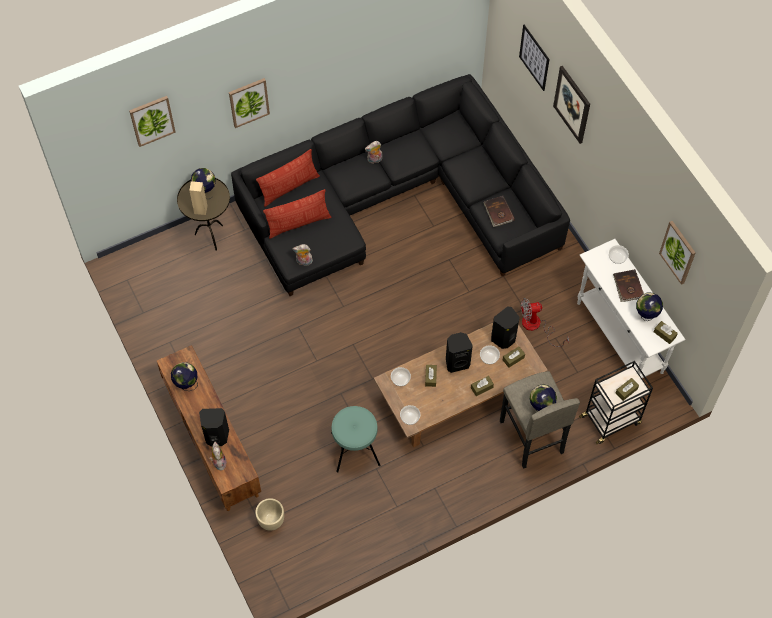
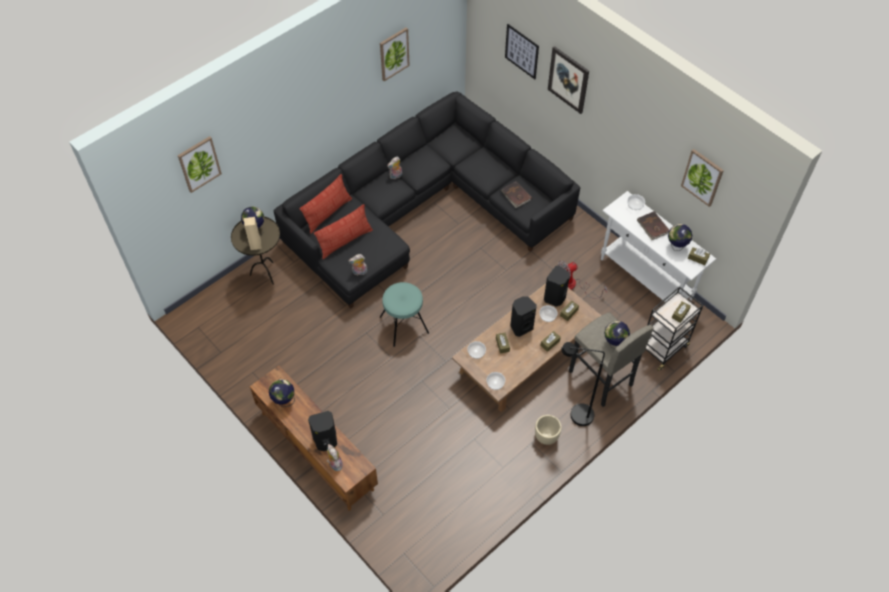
camera: 15 degrees left, 5 degrees down
(248, 102) = (281, 136): picture -> picture (394, 53)
(271, 521) = (392, 509): beige planter -> beige planter (546, 437)
(355, 449) = (449, 426): turquoise stool -> turquoise stool (404, 325)
(490, 470) = (575, 415): none -> black floor lamp

